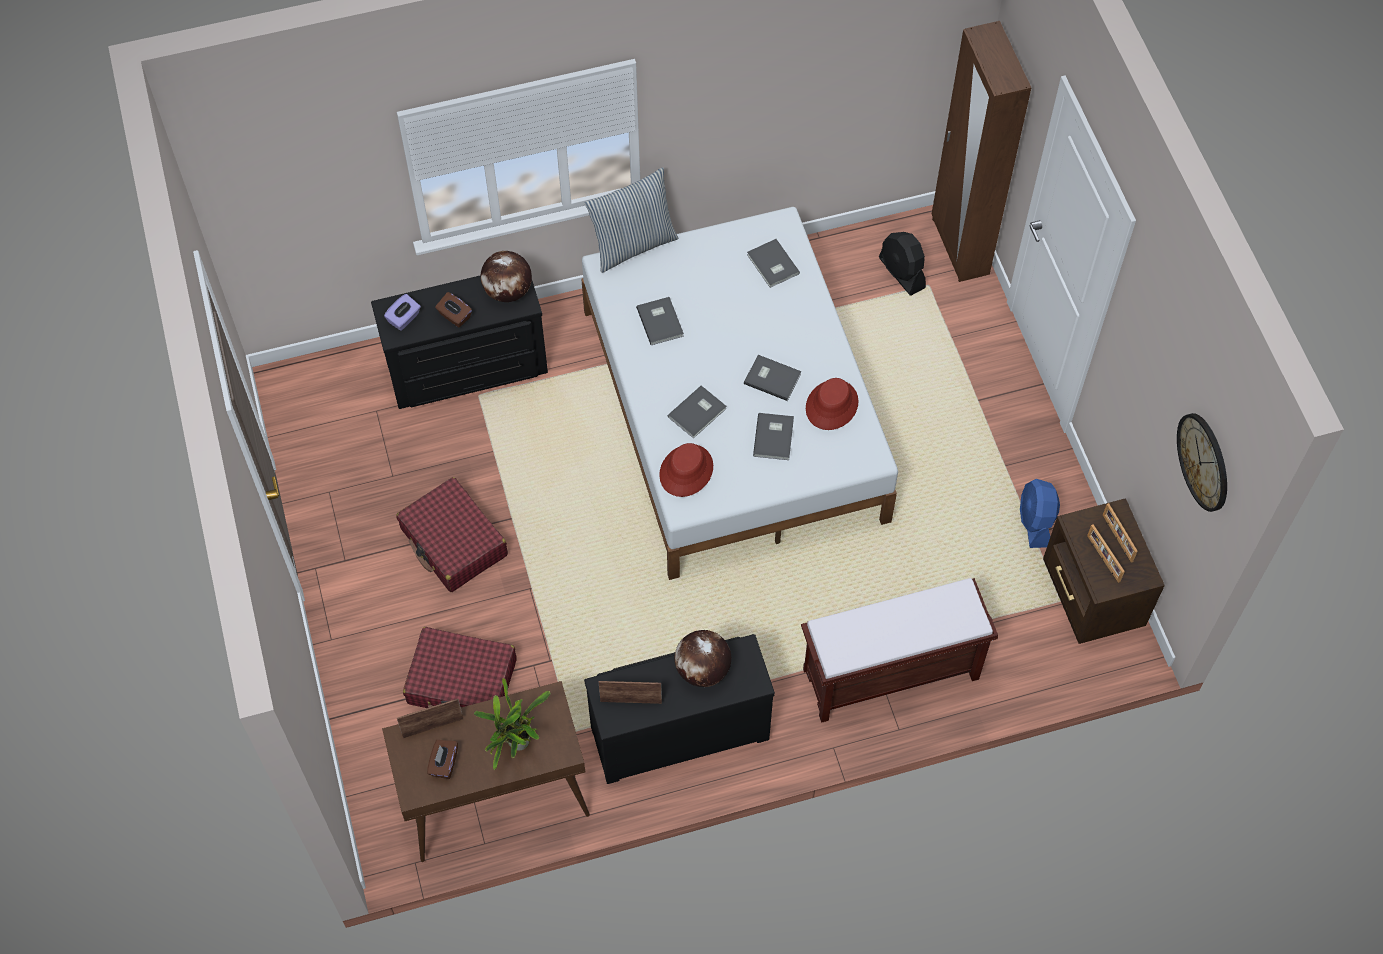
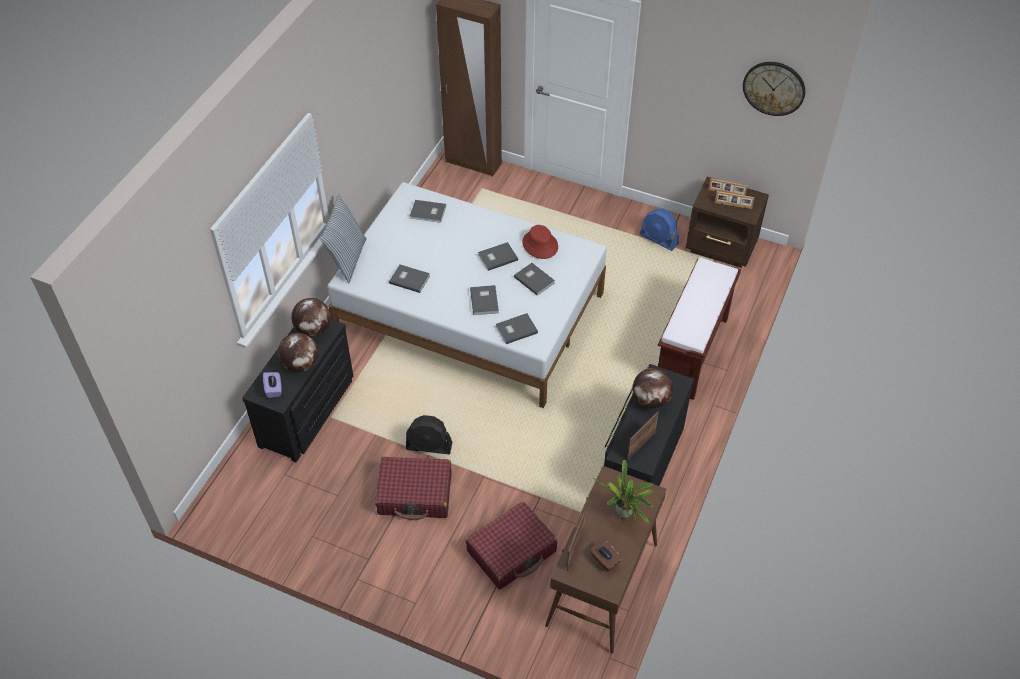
camera: 50 degrees left, 10 degrees down
(454, 316) = (300, 364): brown tissue box -> globe
(686, 471) = (515, 329): red hat -> grey book
(901, 273) = (463, 193): black fan -> black fan (429, 446)

